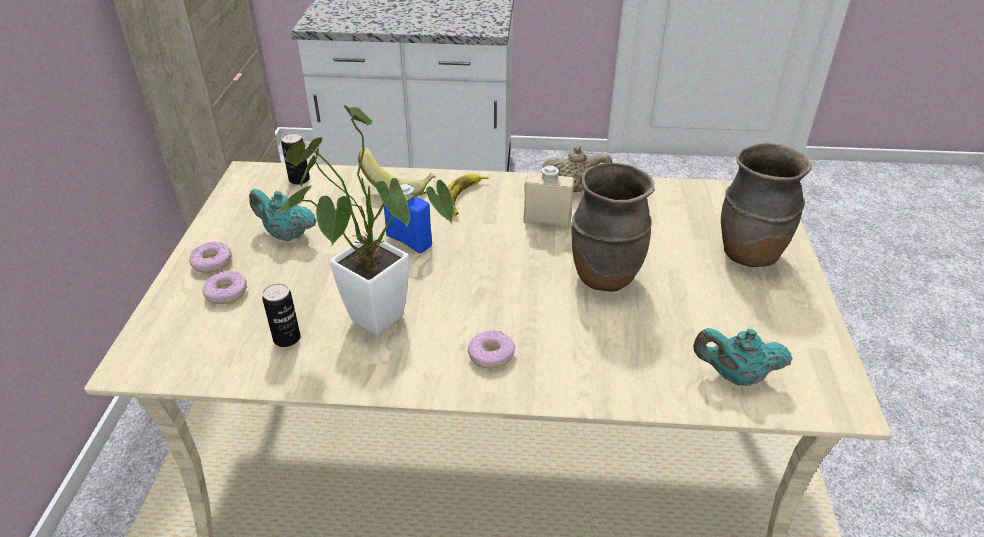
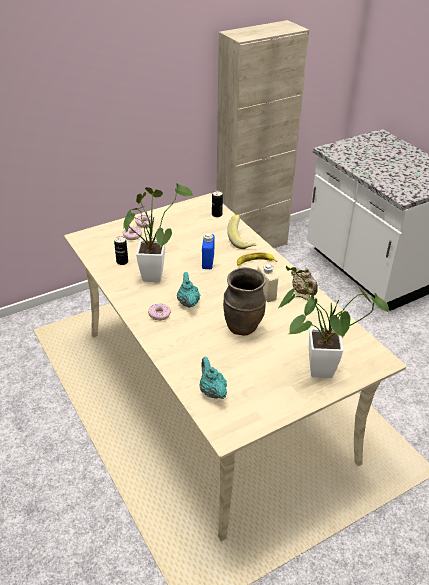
camera: 55 degrees right, 0 degrees up
(286, 234) = (178, 230): turquoise teapot -> turquoise teapot (188, 302)
(748, 254) = (313, 370): brown vase -> potted plant

